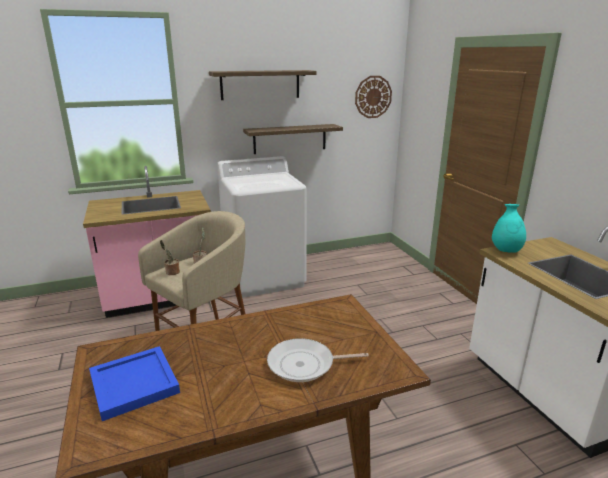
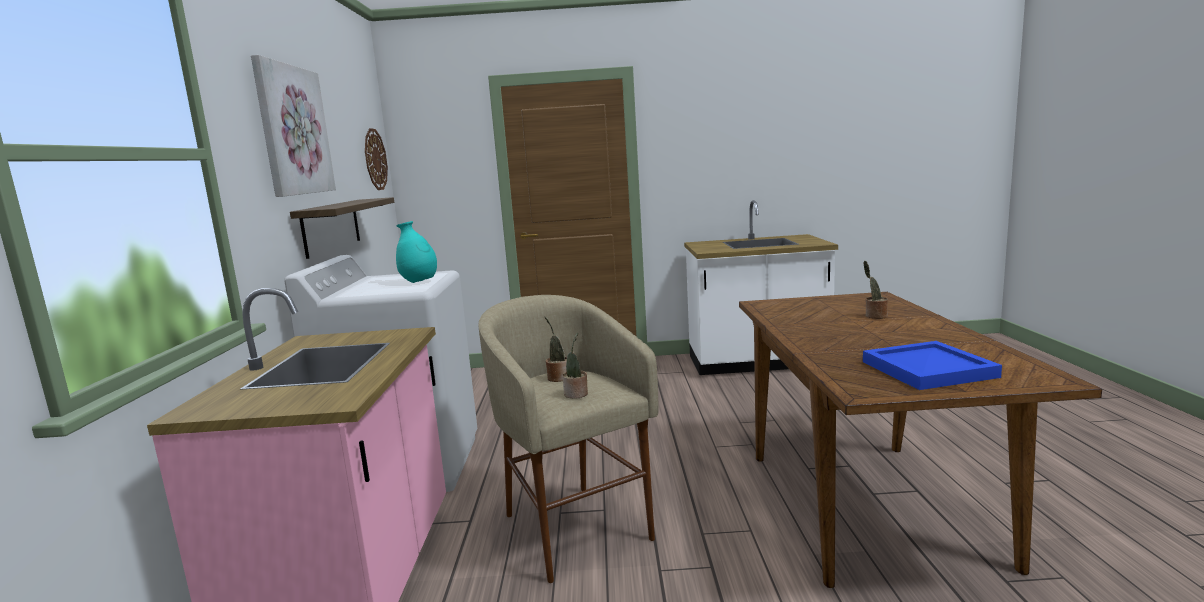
camera: 70 degrees left, 10 degrees down
(260, 84) = (293, 130): shelf -> picture
(305, 365) = (874, 316): frying pan -> potted plant
(506, 251) = (707, 250): turquoise vase -> turquoise vase (419, 282)

